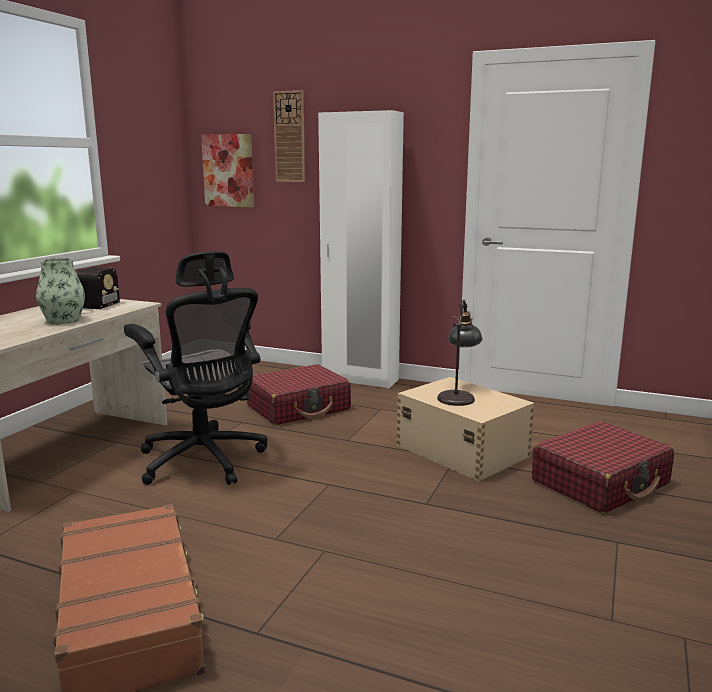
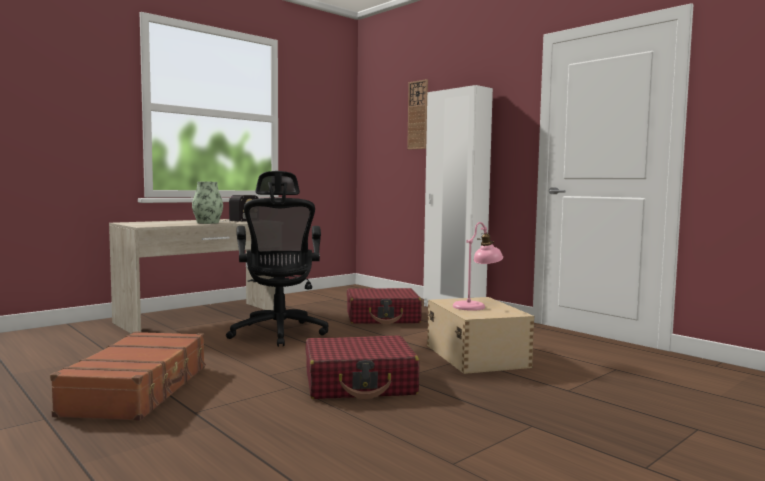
camera: 25 degrees right, 10 degrees down
(228, 170) = (379, 143): picture -> none
(458, 393) = (476, 305): grey table lamp -> pink table lamp
(600, 482) = (575, 391): red suitcase -> red suitcase (360, 384)

